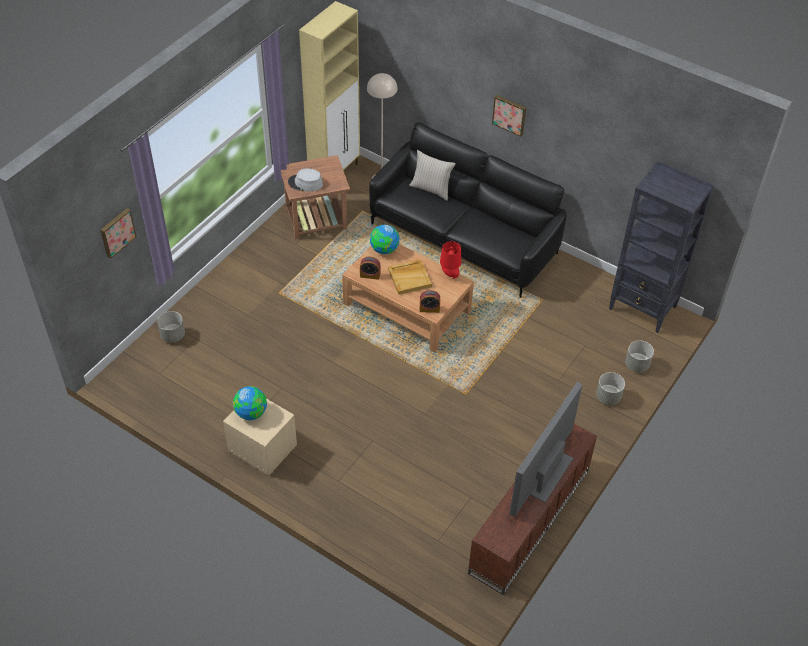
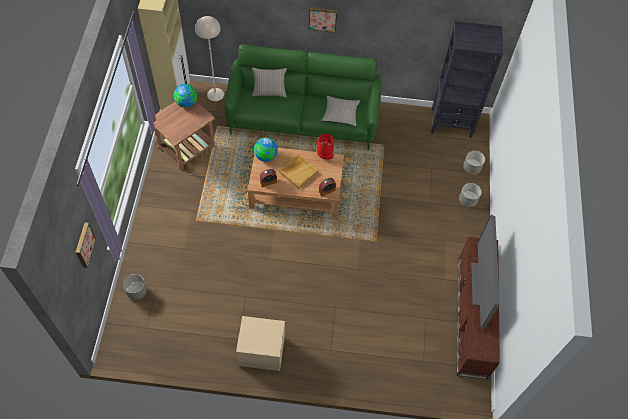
camera: 30 degrees left, 10 degrees up
(251, 412) = (252, 334): globe -> globe (186, 102)
(305, 183) = (178, 126): grey hat -> none
(464, 238) = (303, 119): black sofa -> green sofa
(498, 238) = (340, 113): none -> beige pillow

